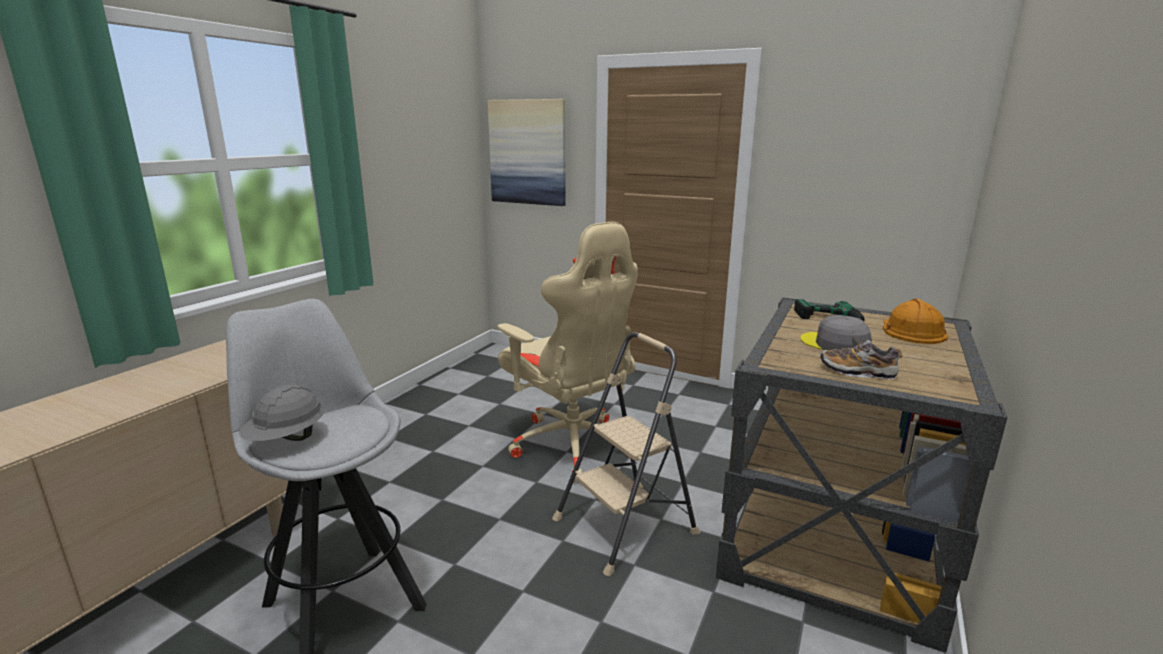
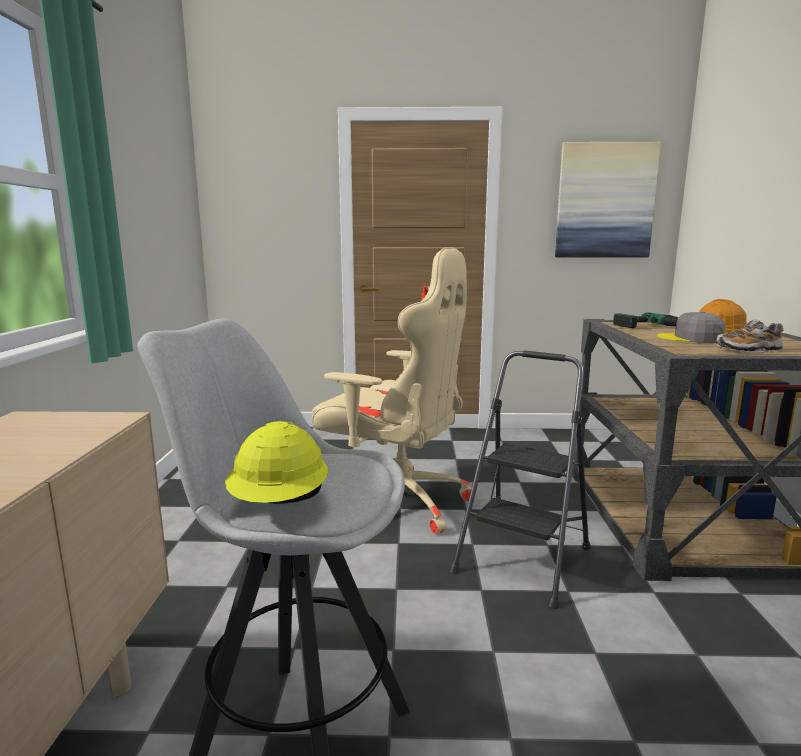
camera: 25 degrees left, 5 degrees down
(287, 440) = (280, 504): grey hard hat -> yellow hard hat
(528, 152) = (259, 208): picture -> picture (605, 201)
(628, 523) = (524, 556): beige step ladder -> black step ladder

